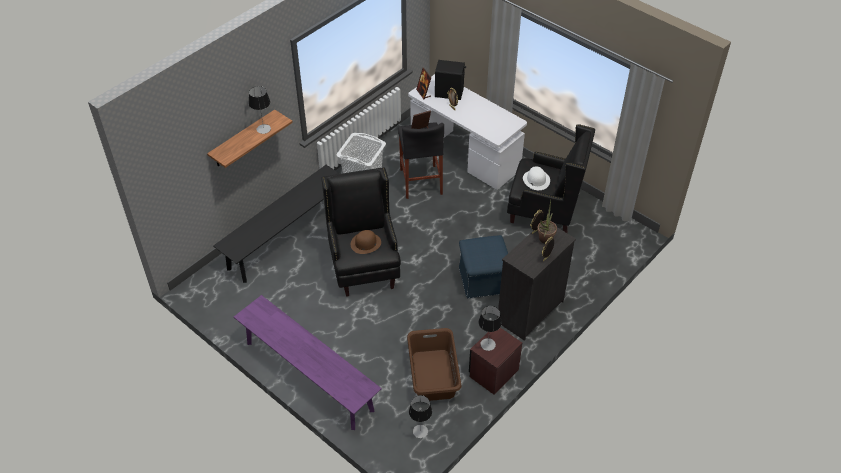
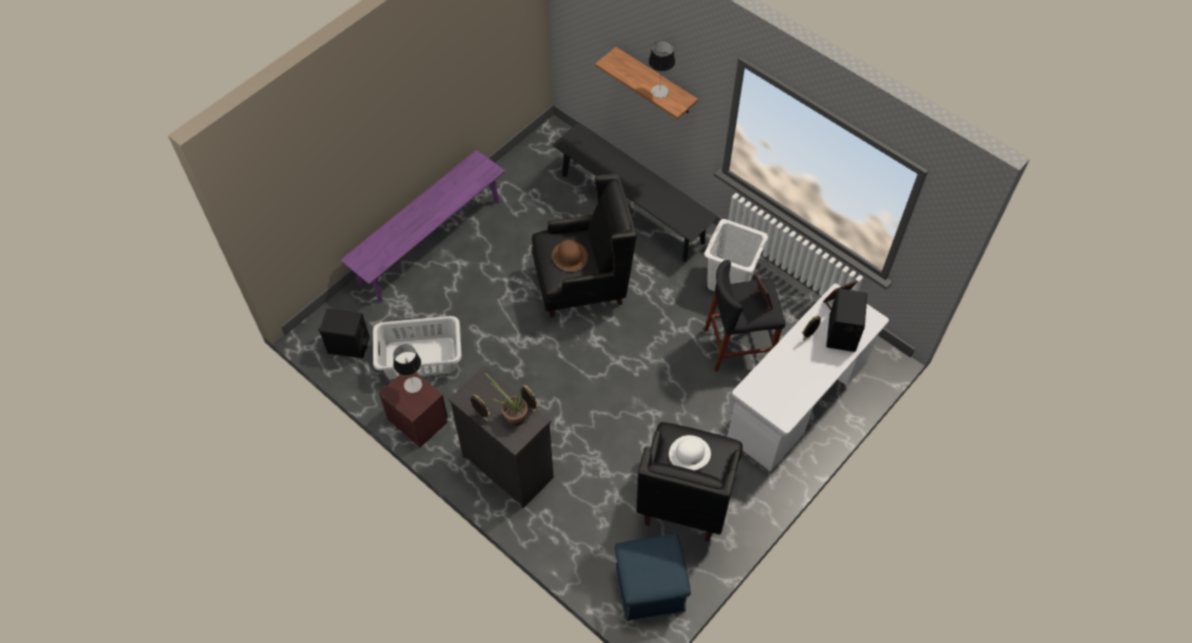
camera: 90 degrees right, 10 degrees up
(420, 431) = (348, 345): table lamp -> black speaker
(433, 375) = (421, 358): brown laundry basket -> grey laundry basket
(483, 280) = (561, 415): blue ottoman -> blue ottoman (649, 588)

